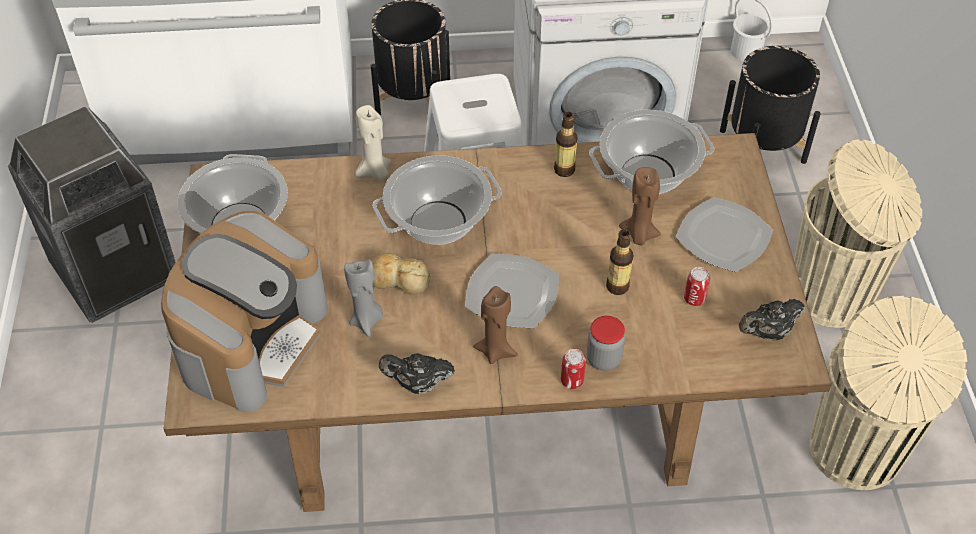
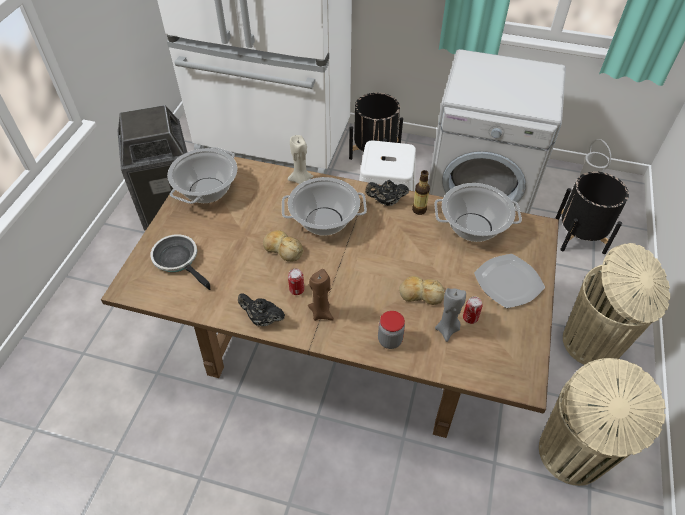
camera: 20 degrees right, 0 degrees up
(252, 339) = (179, 260): coffee machine -> frying pan
(367, 321) = (251, 269): grey candle -> grey candle (447, 329)
(513, 293) = (350, 278): plate -> none
(572, 380) = (362, 348): can -> can (297, 290)
(617, 286) = (420, 294): bottle -> bread
(639, 235) = (450, 264): brown candle -> none
(767, 332) = (513, 357): black teapot -> black teapot (386, 202)

